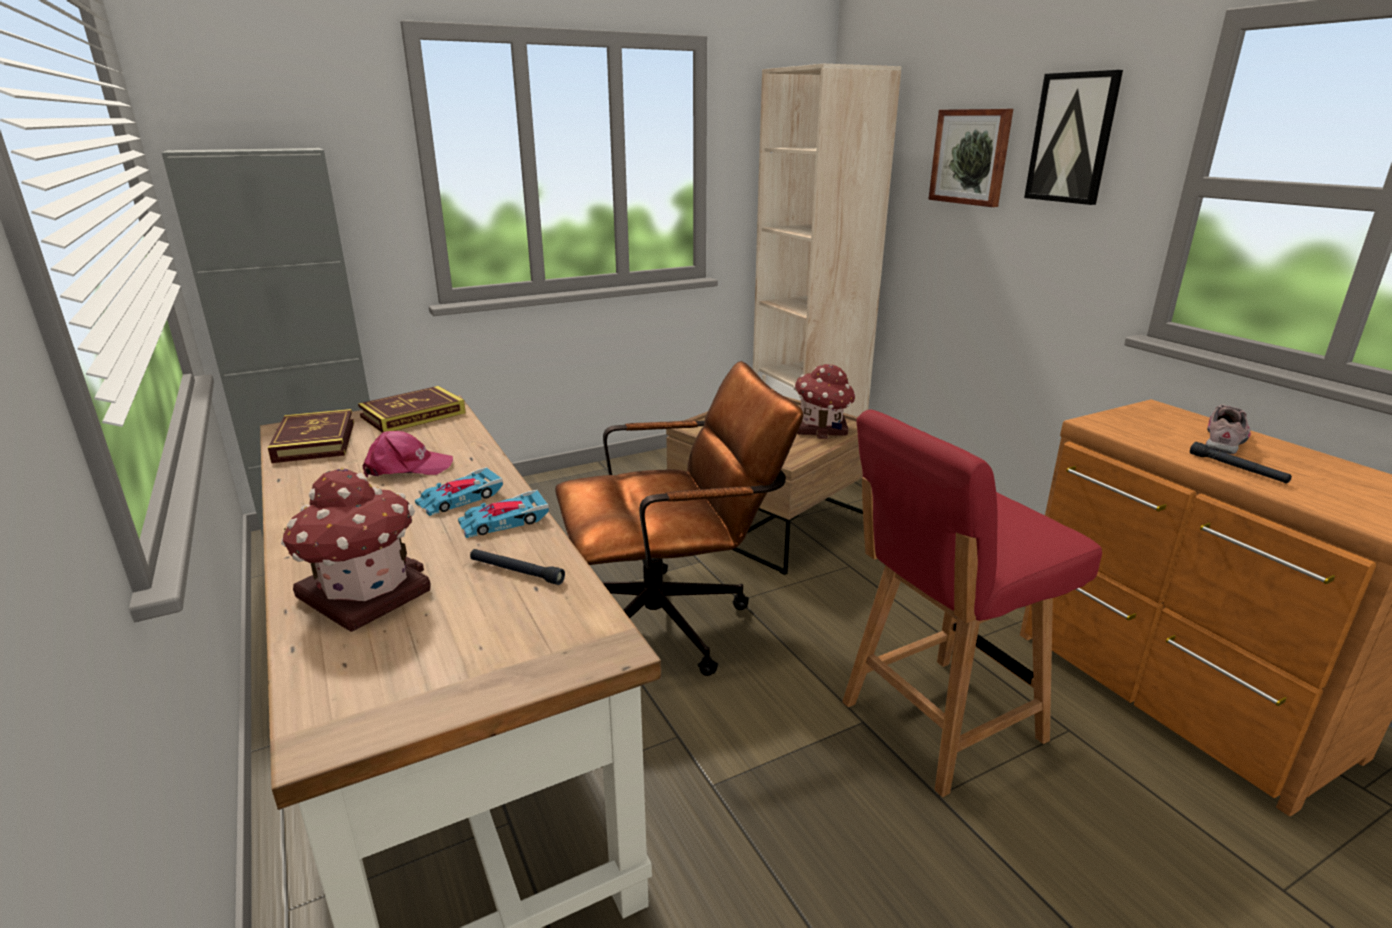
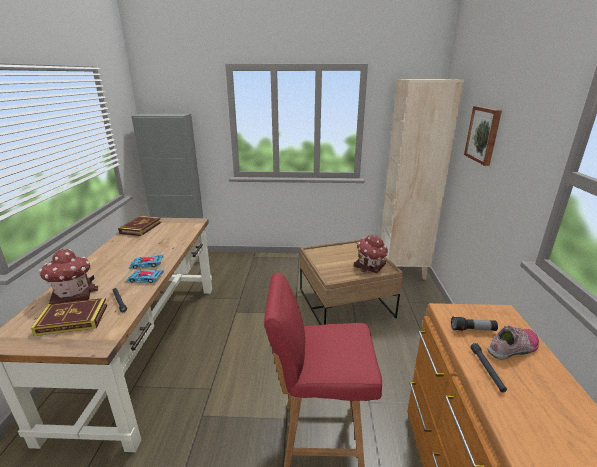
camera: 30 degrees right, 0 degrees up
(407, 467) = (150, 246): pink cap -> none
(413, 415) = (182, 223): book -> book (72, 319)
(673, 622) = (257, 337): brown office chair -> none
(1072, 138) = (521, 133): picture -> none
(1158, 434) = (473, 329): none -> flashlight

